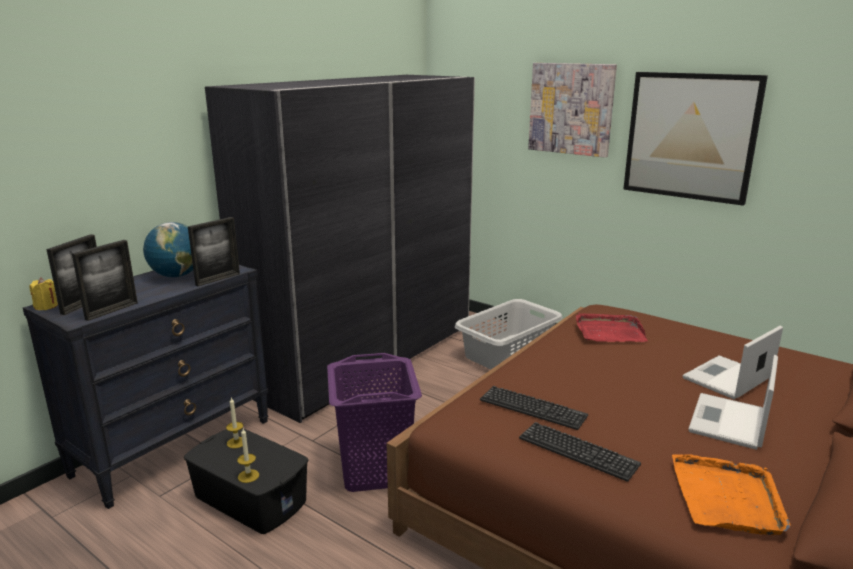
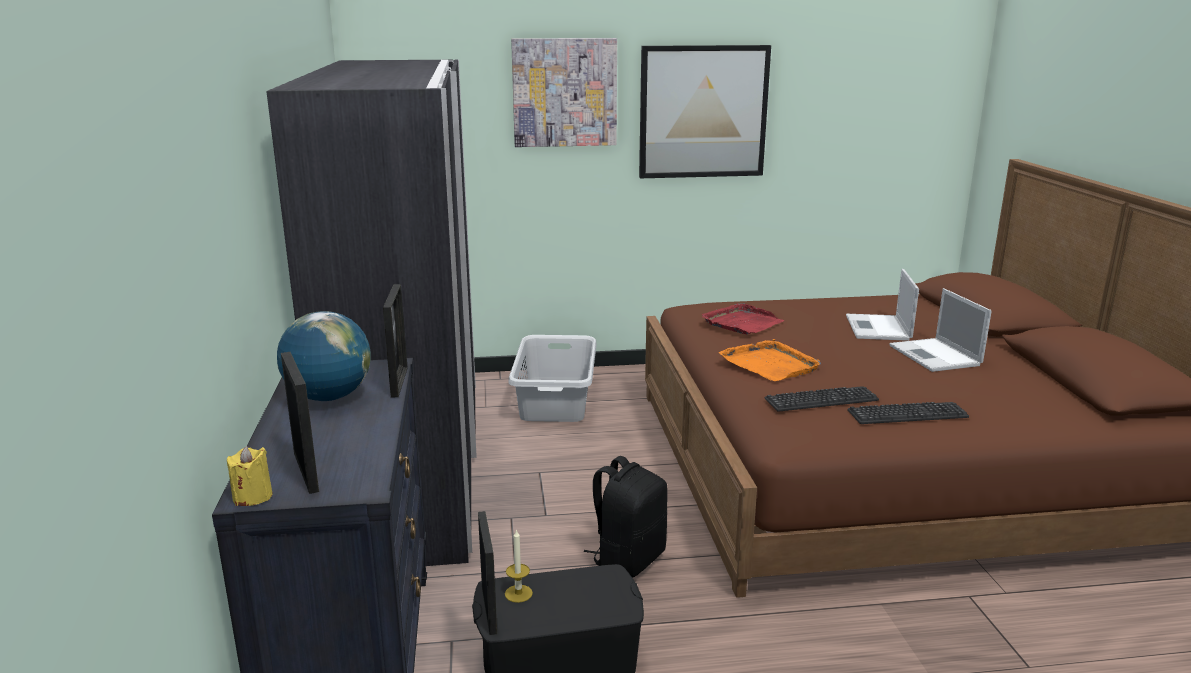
camera: 45 degrees left, 0 degrees up
(112, 311) = (374, 460): picture frame -> picture frame (489, 610)
(248, 476) = (599, 612): candle -> none
(376, 470) = (628, 559): purple laundry basket -> black backpack
(727, 498) = (1024, 400): orange tray -> orange tray (770, 364)

